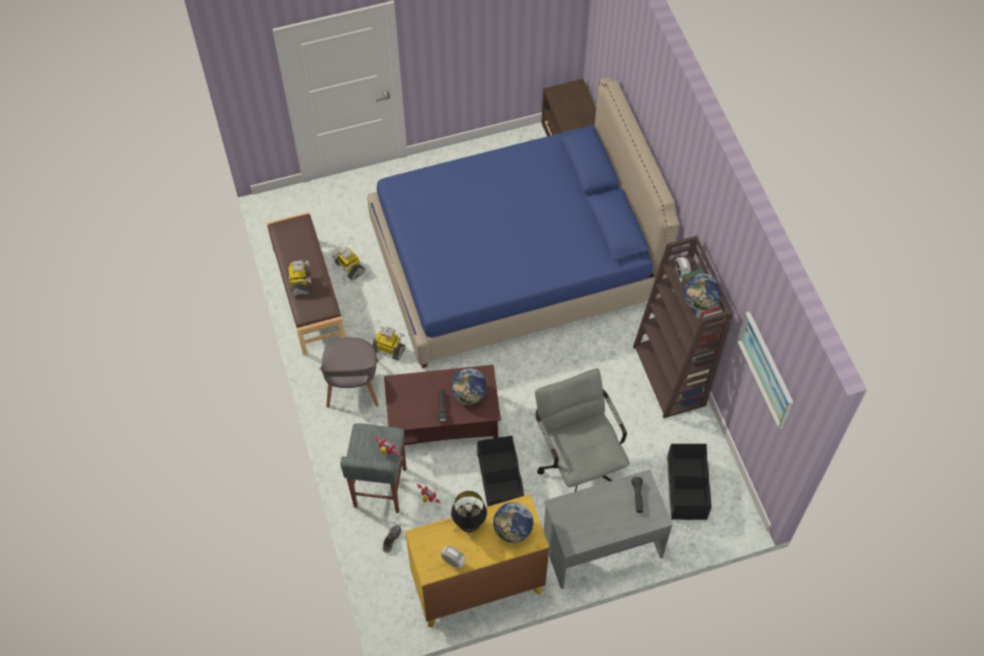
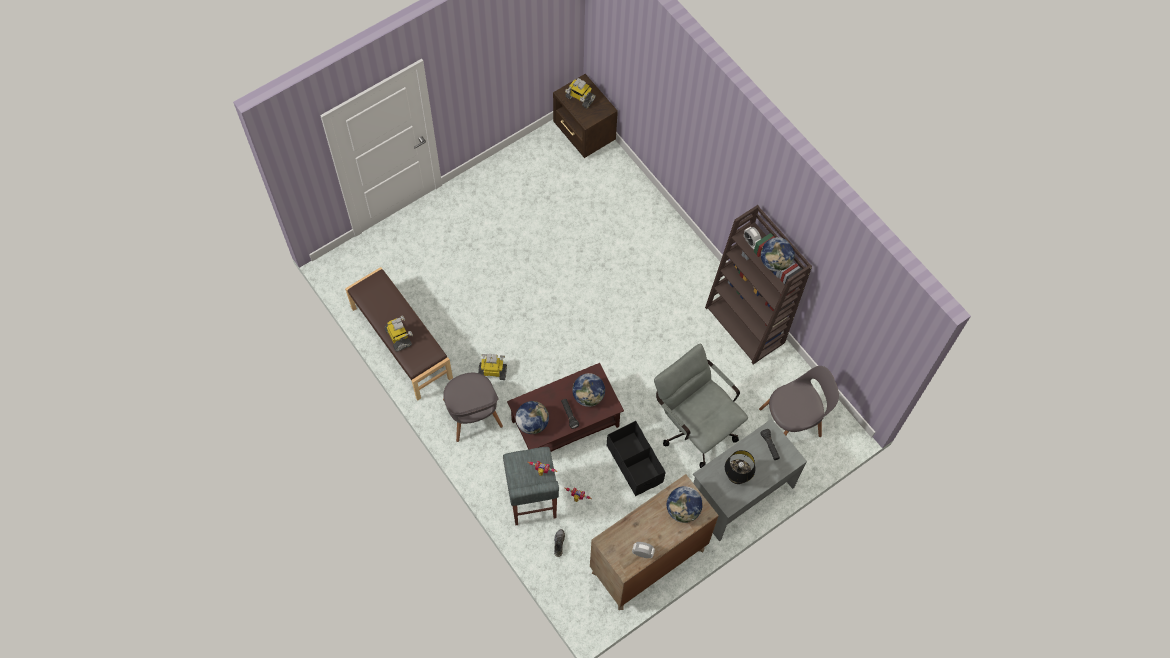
camera: 20 degrees left, 5 degrees up
(349, 268) = (428, 306): toy robot -> toy robot (579, 98)
(401, 405) = (532, 423): none -> globe
(469, 525) = (644, 517): black table lamp -> black table lamp (736, 477)
(478, 586) = (648, 561): yellow dresser -> brown dresser
(514, 262) = (575, 259): blue bed -> none
(686, 489) = (793, 421): black storage box -> grey chair
(766, 369) = (856, 309): picture -> none

